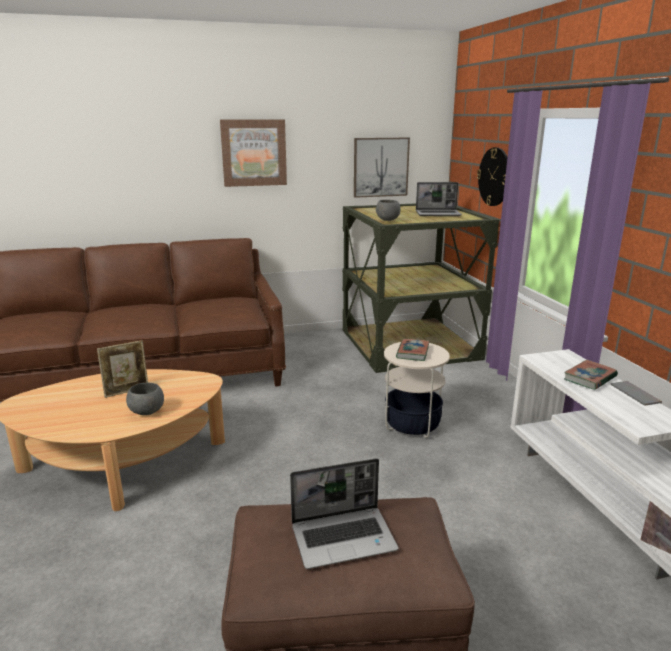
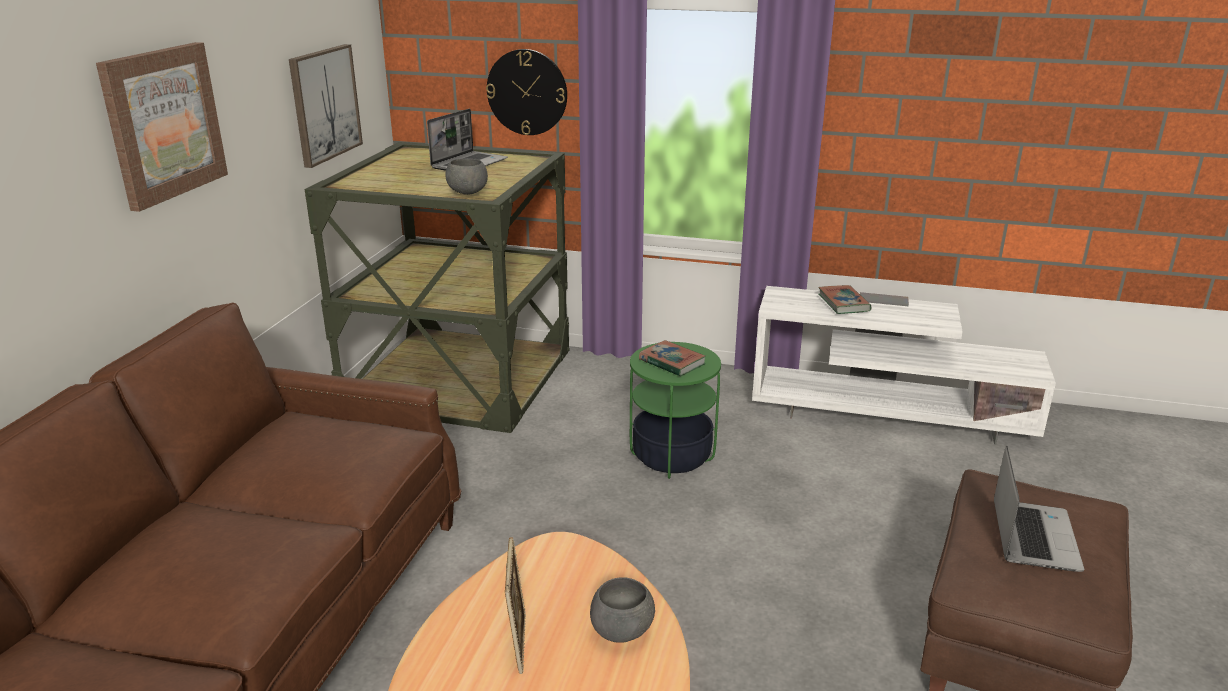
camera: 60 degrees left, 5 degrees up
(412, 425) = (672, 459): beige side table -> green side table

